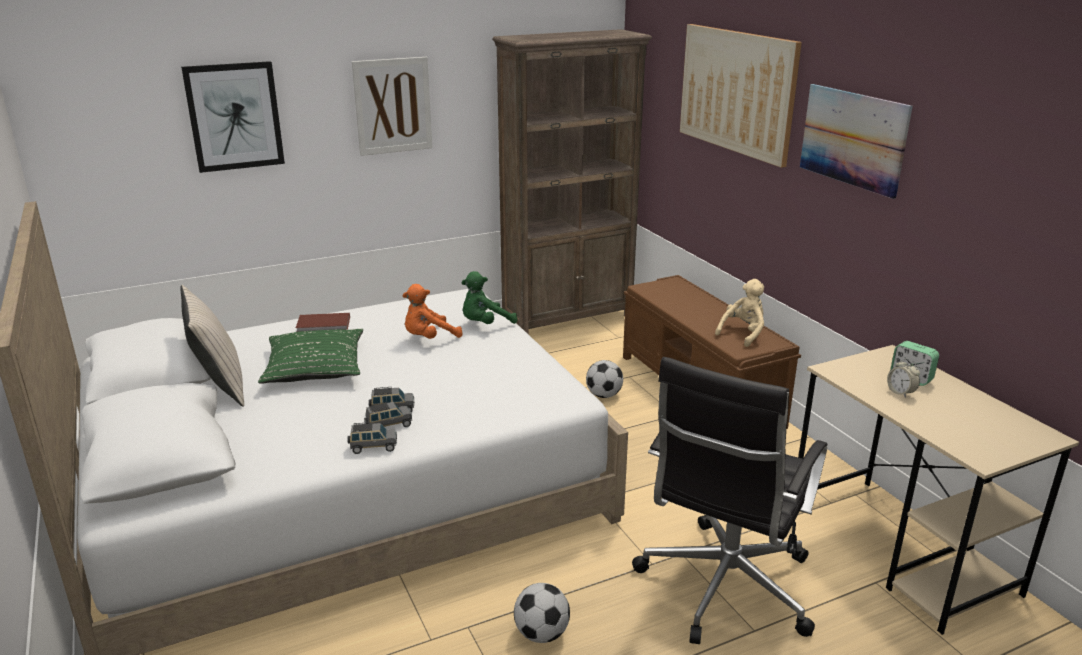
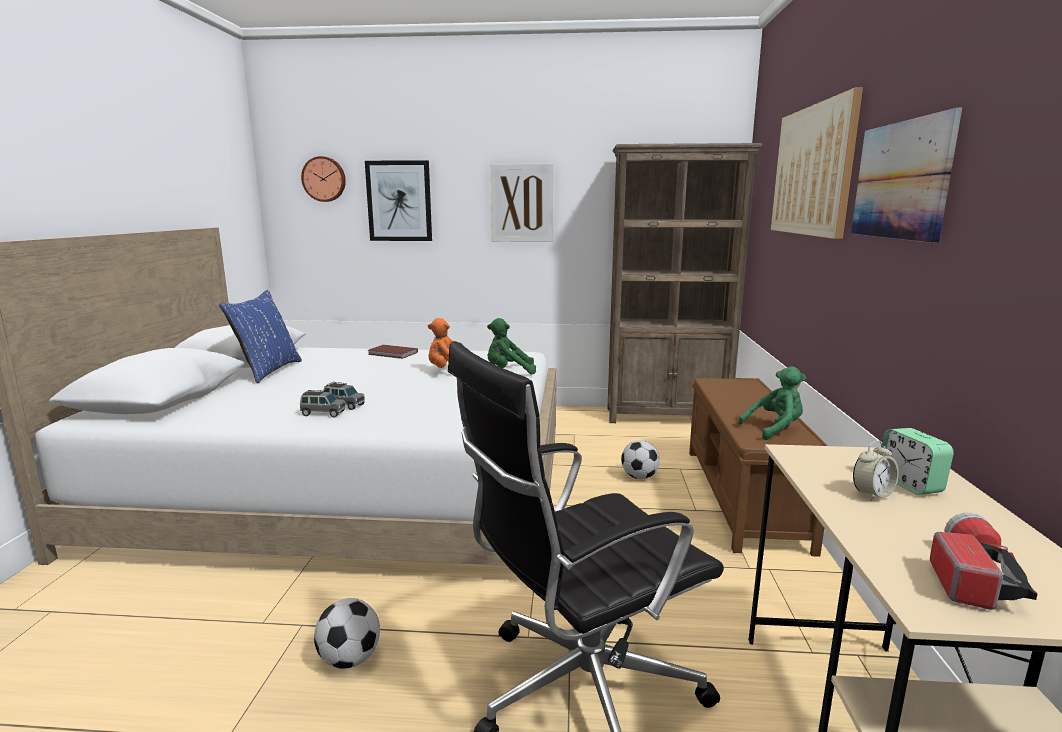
camera: 30 degrees right, 10 degrees down
(120, 95) = (324, 179): none -> wall clock
(219, 386) = (267, 371): beige pillow -> blue pillow
(314, 367) = (342, 373): green pillow -> none
(373, 447) = (287, 423): grey toy car -> none
(743, 333) = (774, 429): beige plush toy -> green plush toy
(900, 392) = (872, 494): alarm clock -> alarm clock turned 120 degrees counterclockwise
(983, 434) = (970, 576): none -> flashlight

